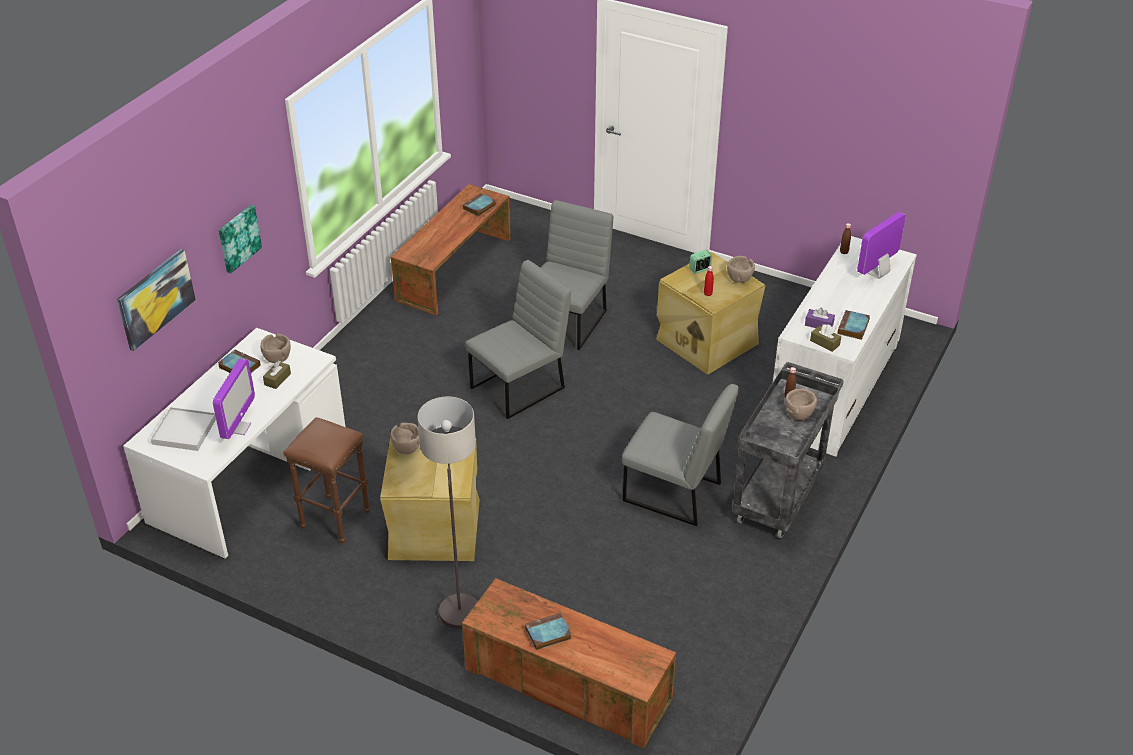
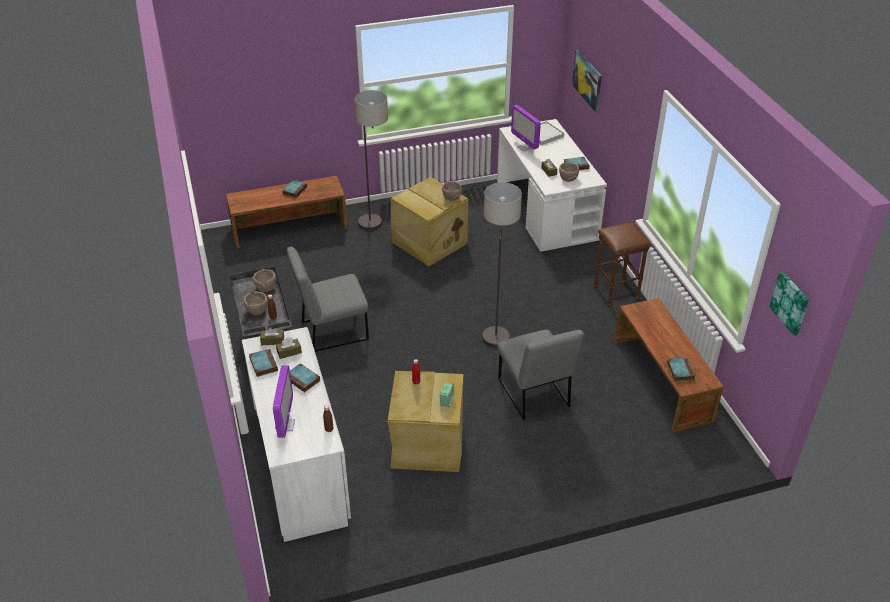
camera: 135 degrees right, 0 degrees up
(238, 238) = (621, 122): picture -> picture (790, 303)
(335, 520) = (479, 220): brown stool -> brown stool (615, 293)
(520, 387) = (496, 332): grey chair -> grey floor lamp
(739, 278) = (410, 410): brown bowl -> brown bowl (266, 287)
(819, 324) = (289, 352): purple tissue box -> brown tissue box
(829, 296) = (303, 380): none -> book

